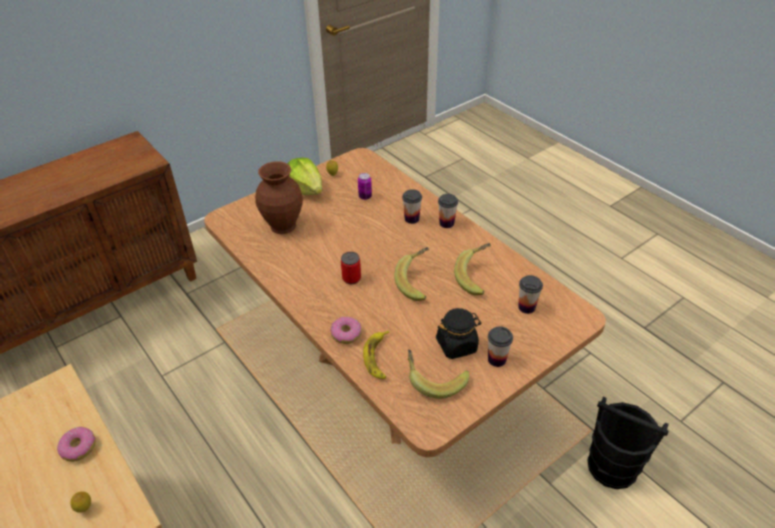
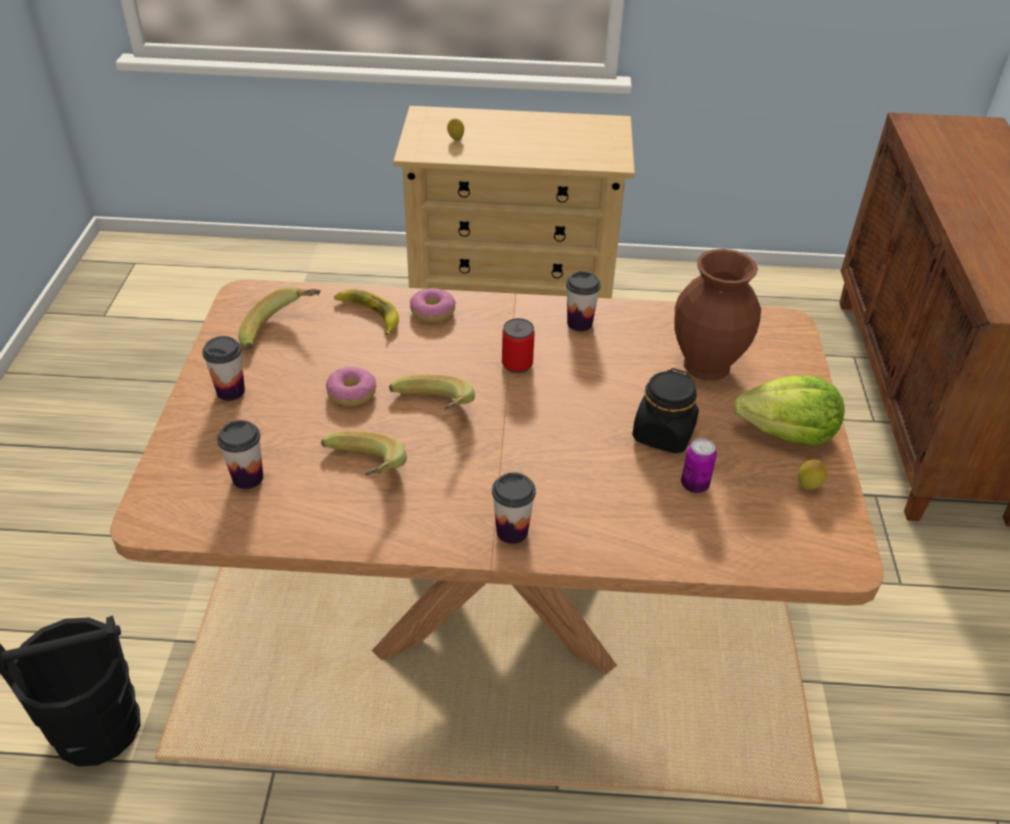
camera: 130 degrees right, 0 degrees up
(78, 447) = (521, 151): donut -> donut (352, 393)
(411, 219) = (572, 499): cup -> cup (579, 323)
(457, 345) = (295, 376): black jar -> black jar (663, 434)

